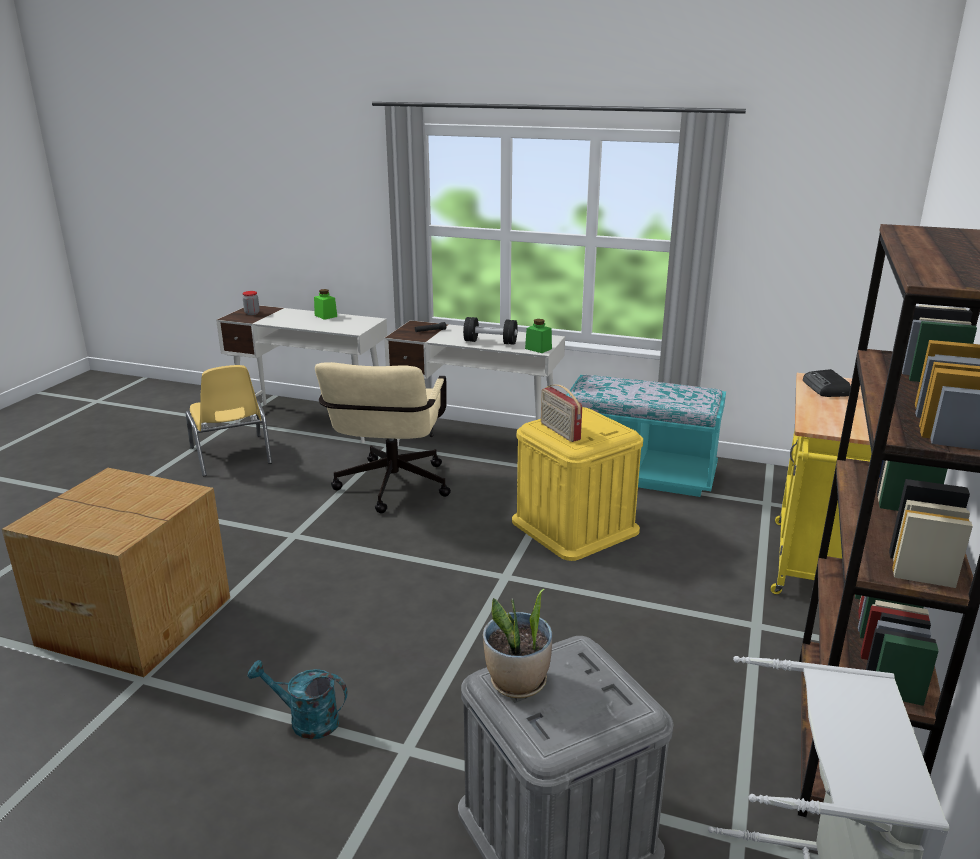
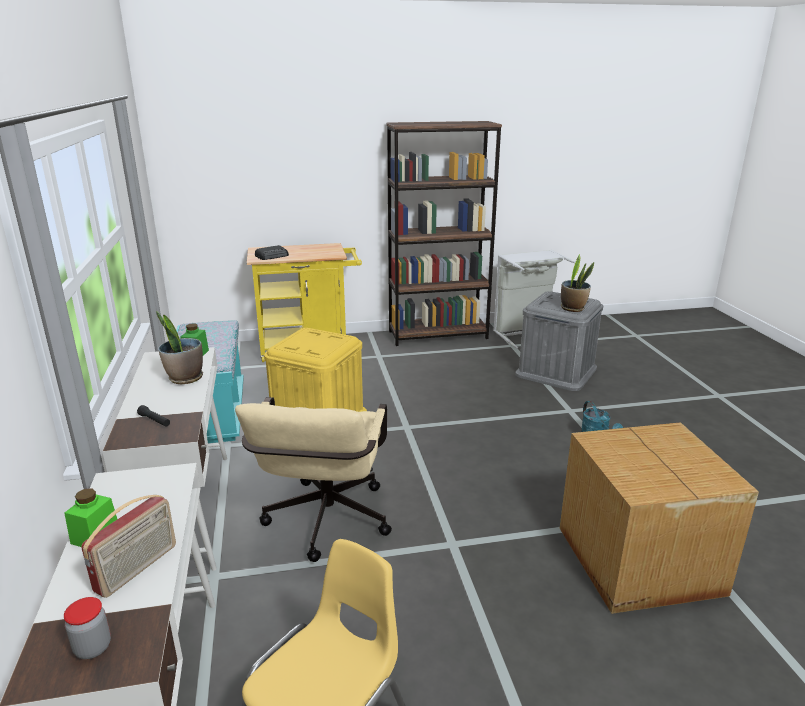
camera: 120 degrees left, 0 degrees up
(390, 490) = (325, 525): beige office chair -> beige office chair turned 120 degrees clockwise
(490, 342) = (185, 378): black dumbbell -> potted plant
(559, 431) = (328, 346): radio -> radio (138, 568)

